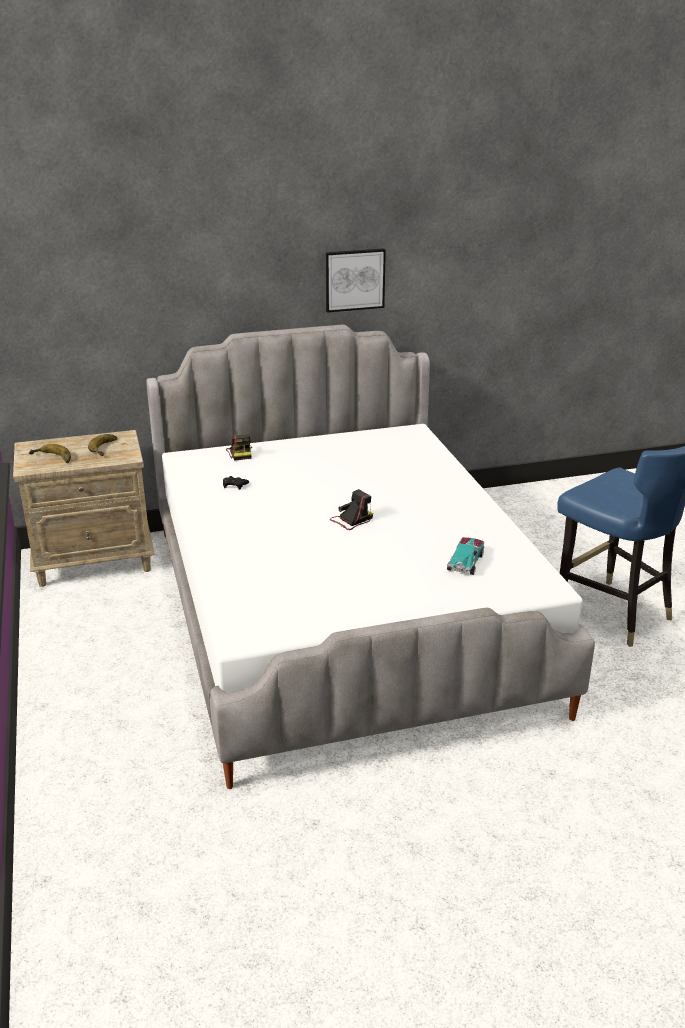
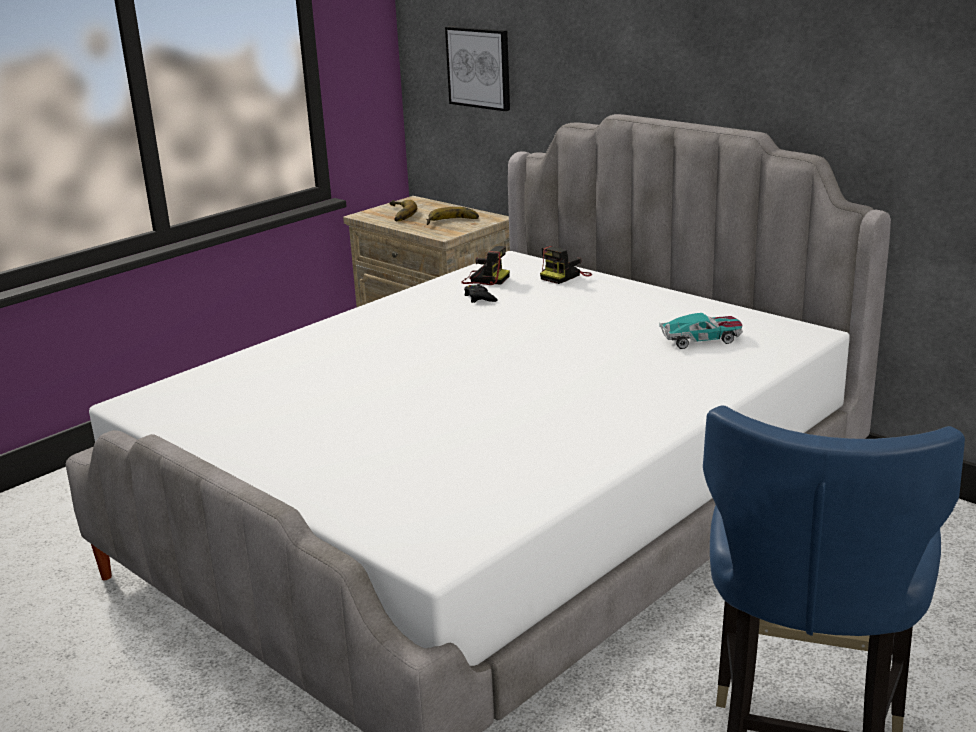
camera: 60 degrees right, 5 degrees down
(351, 520) = (475, 375): camera -> camera (484, 279)
(354, 279) = (795, 63): picture -> picture (479, 67)
(465, 562) = (447, 472): toy car -> toy car (702, 339)

